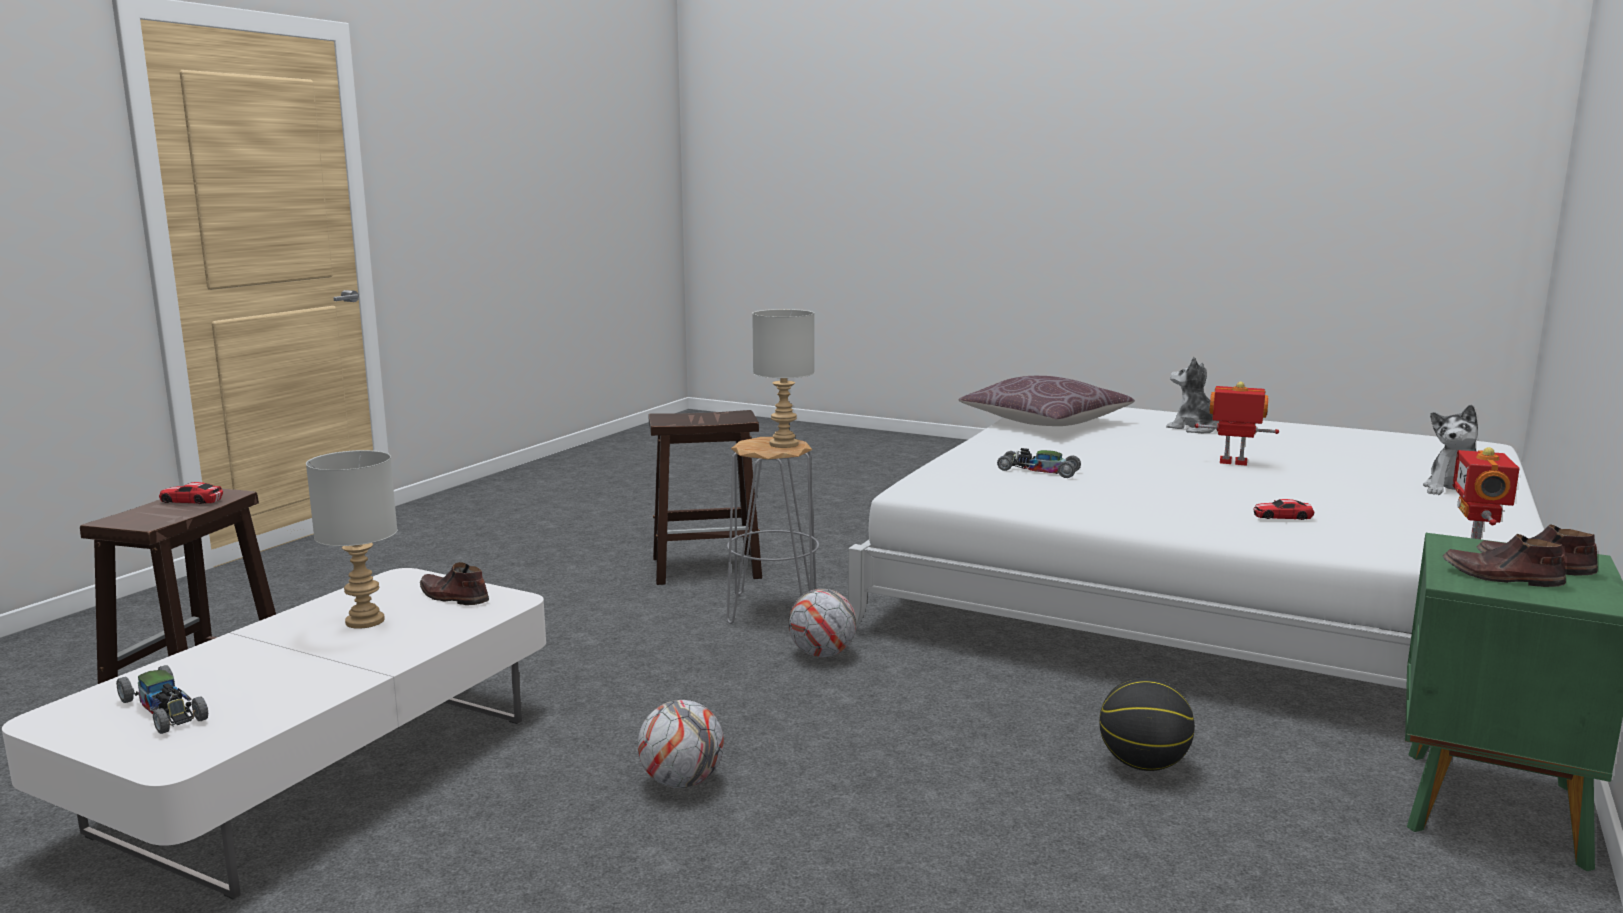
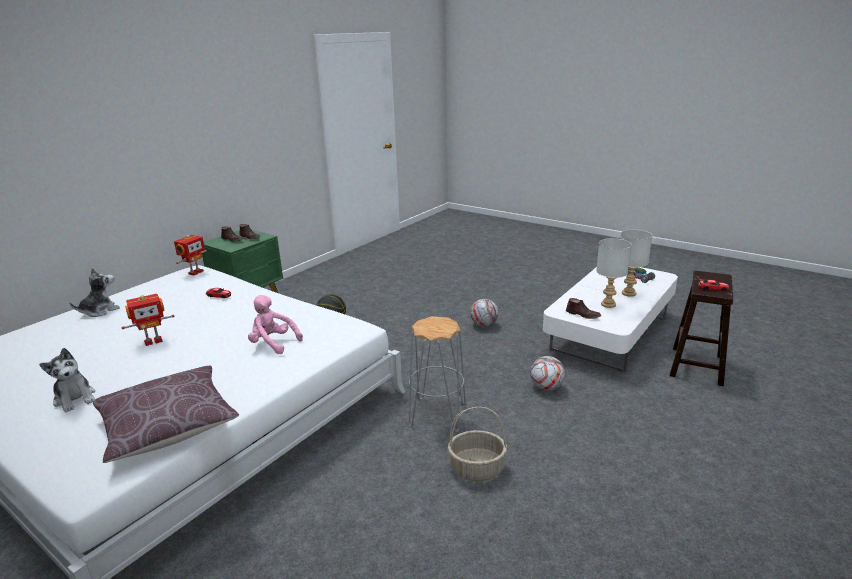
camera: 170 degrees left, 10 degrees up
(708, 567) = (476, 469): brown stool -> basket
(784, 444) = (427, 324): grey table lamp -> grey table lamp (628, 293)
(822, 654) = (420, 378): football -> football (546, 387)
(1038, 471) = (273, 344): toy car -> pink plush toy
(1233, 462) = (153, 341): toy robot -> toy robot turned 60 degrees counterclockwise

